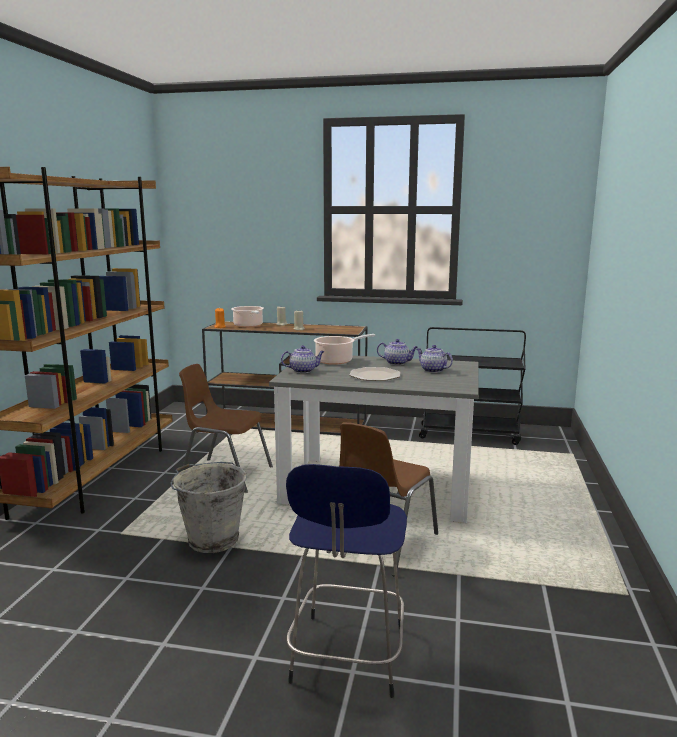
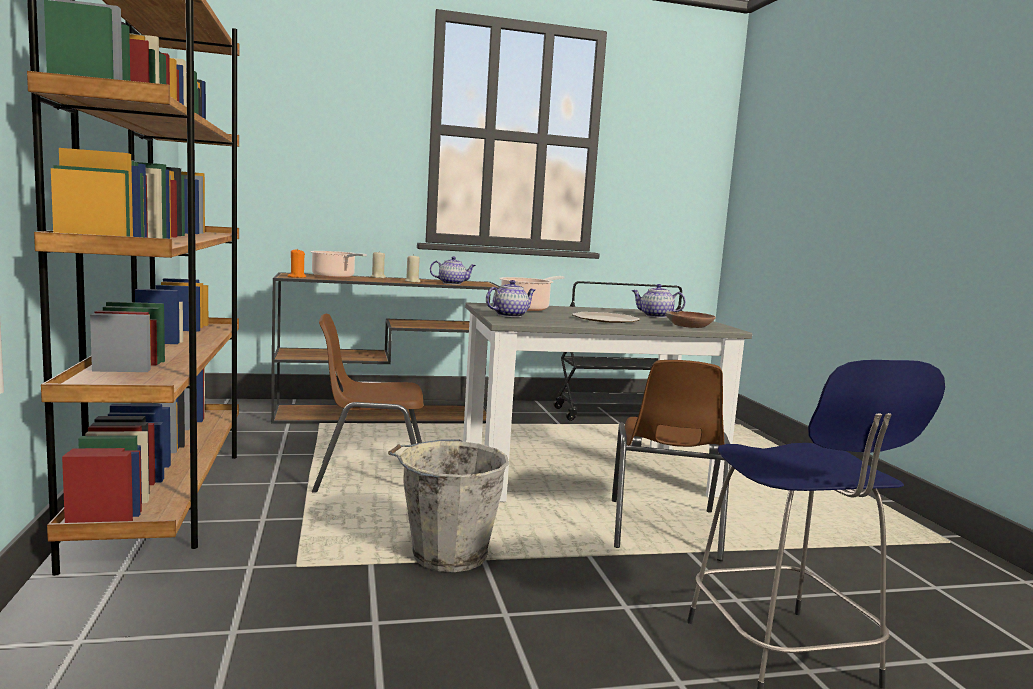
camera: 25 degrees left, 5 degrees down
(397, 363) = (601, 311): teapot -> teapot (452, 283)
(436, 384) = (690, 325): none -> brown bowl

